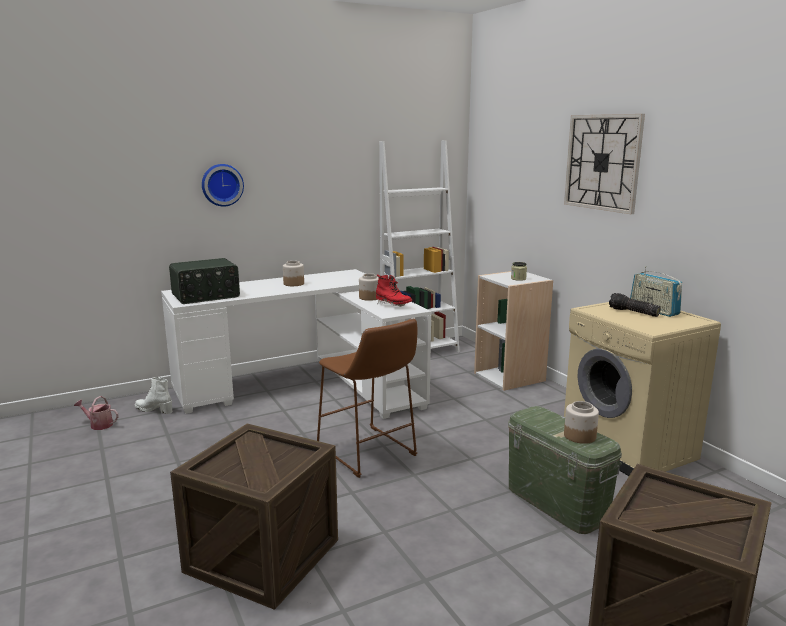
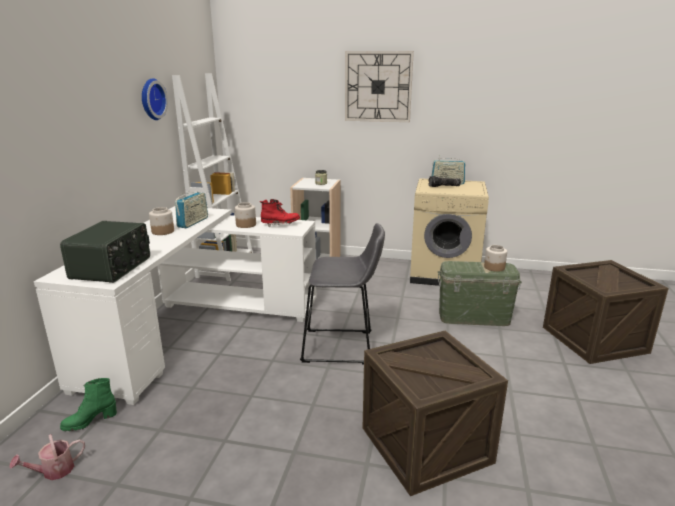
camera: 50 degrees left, 5 degrees up
(154, 410) = (90, 421): white boot -> green boot
(222, 185) = (65, 135): wall clock -> wall clock (151, 99)
(328, 283) = (193, 222): none -> radio
(368, 453) = (342, 347): brown stool -> grey stool

